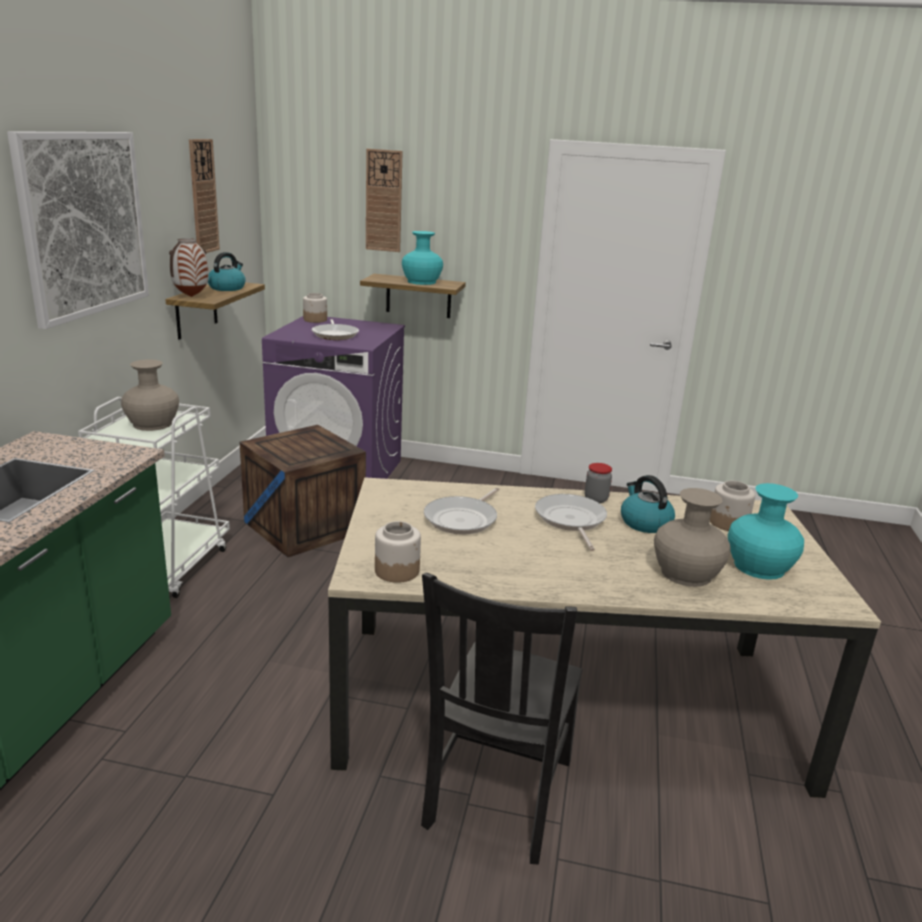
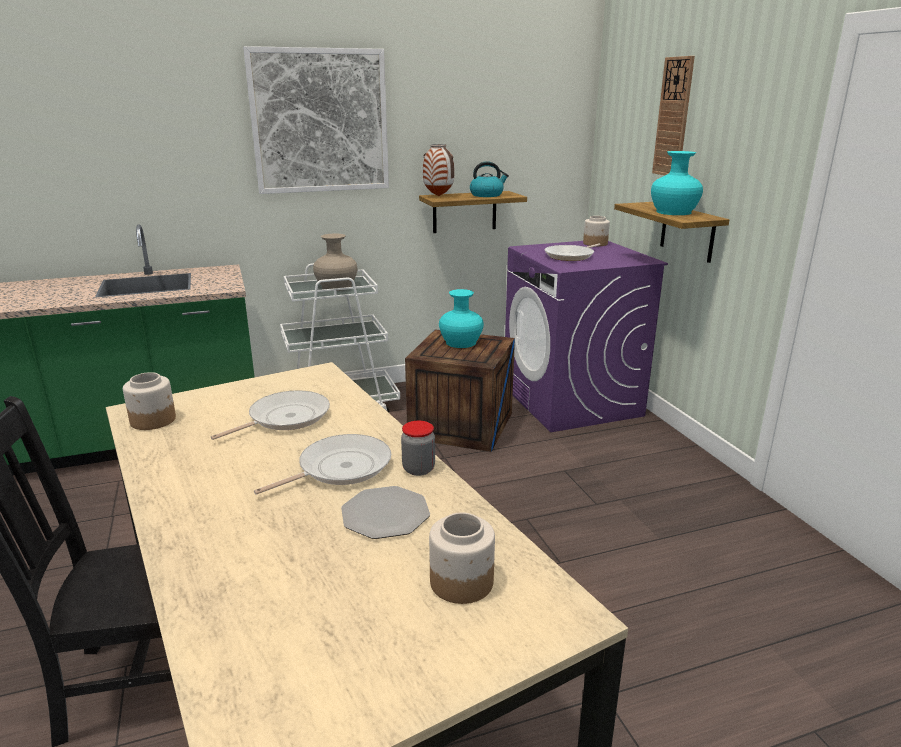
camera: 60 degrees right, 0 degrees up
(203, 196) = (490, 111): wall clock -> none
(463, 519) = (285, 418): frying pan -> frying pan turned 135 degrees clockwise
(644, 523) = (385, 514): kettle -> plate
(686, 573) = (258, 575): beige vase -> none
(759, 566) = (330, 639): turquoise vase -> turquoise vase (461, 342)

